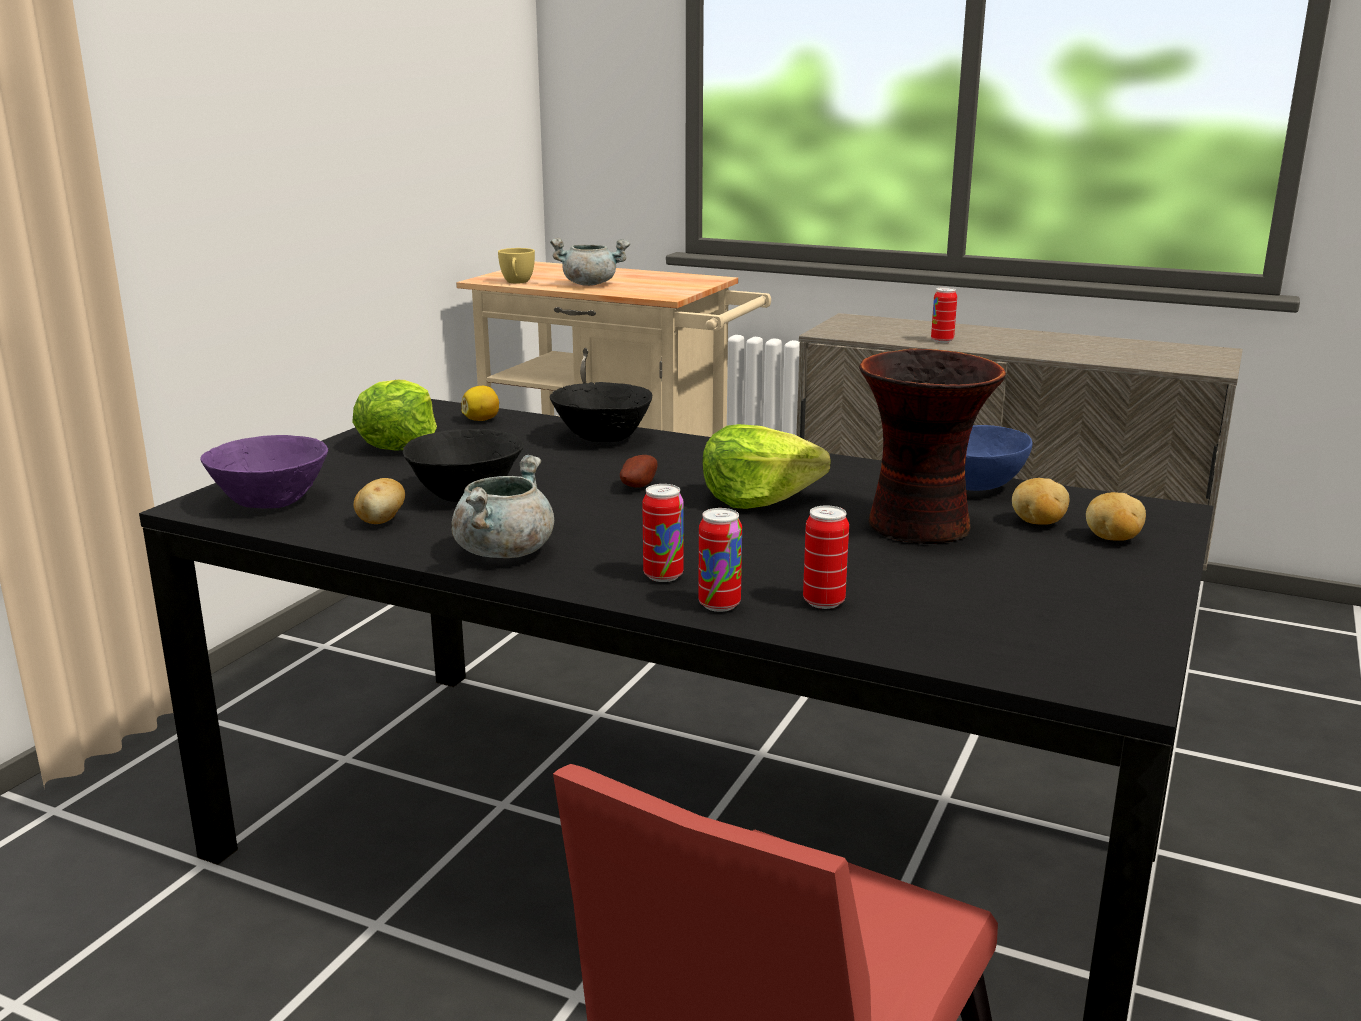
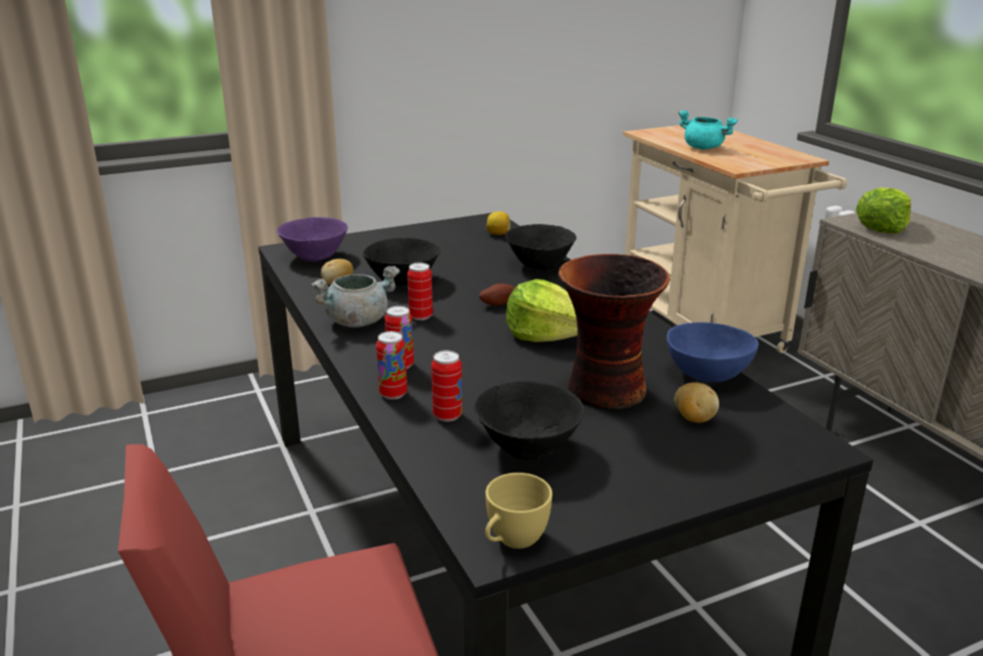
camera: 40 degrees right, 5 degrees up
(399, 443) = (431, 238): lettuce -> lettuce (882, 227)
(517, 282) = (659, 138): yellow cup -> yellow cup (512, 541)
(590, 284) = (704, 148): grey cooking pot -> turquoise cooking pot
(942, 340) = (934, 250): can -> can (421, 316)
(962, 599) = (528, 448): none -> black bowl
(1112, 539) = (723, 451): potato -> none

